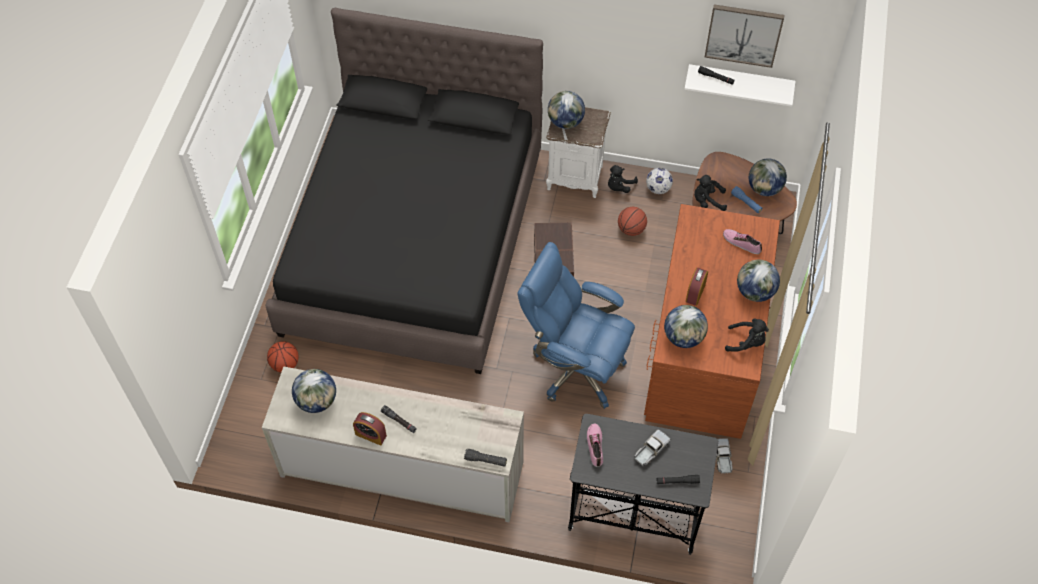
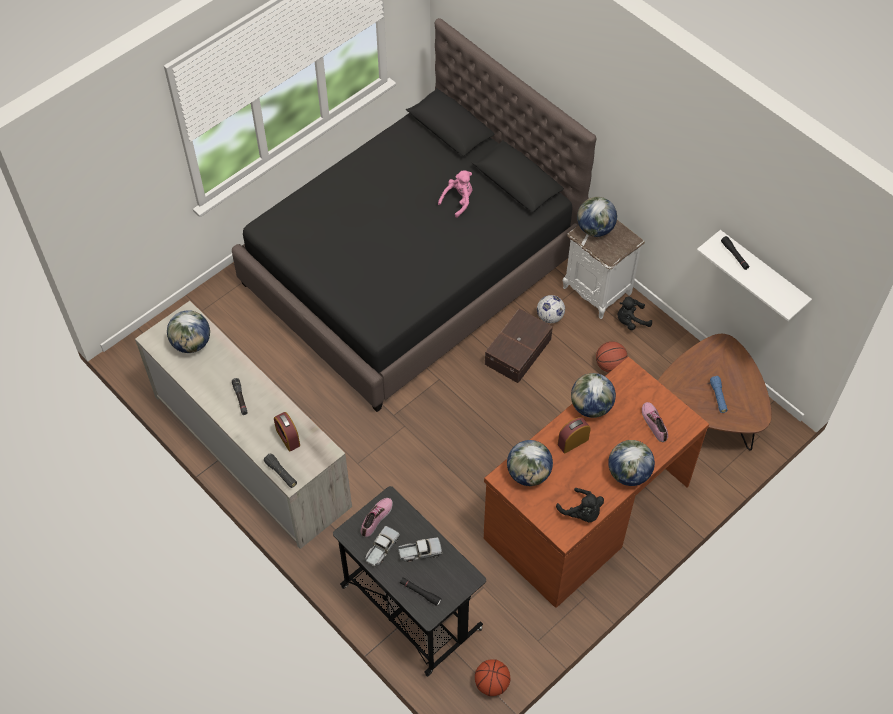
camera: 35 degrees right, 0 degrees up
(285, 364) = (229, 309): basketball -> basketball (492, 683)
(370, 435) = (210, 396): alarm clock -> alarm clock (288, 438)
(440, 157) = (458, 201): none -> pink plush toy
(575, 367) = (460, 455): blue office chair -> none
(658, 188) = (665, 343): football -> football (550, 317)
(707, 201) = (682, 375): black plush toy -> none
(722, 458) = (525, 614): toy truck -> toy truck (381, 549)
(743, 34) = (771, 224): picture -> none
(764, 189) = (747, 394): globe -> globe (591, 407)

